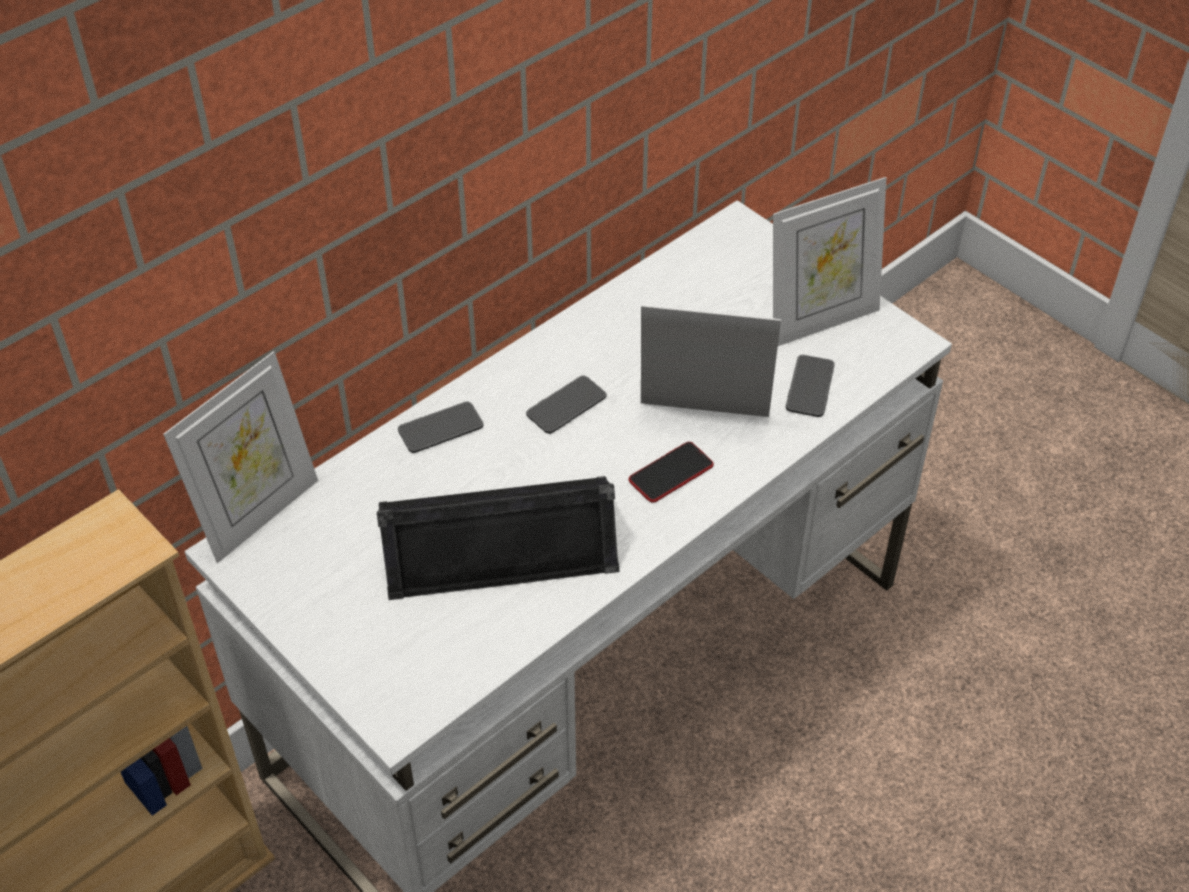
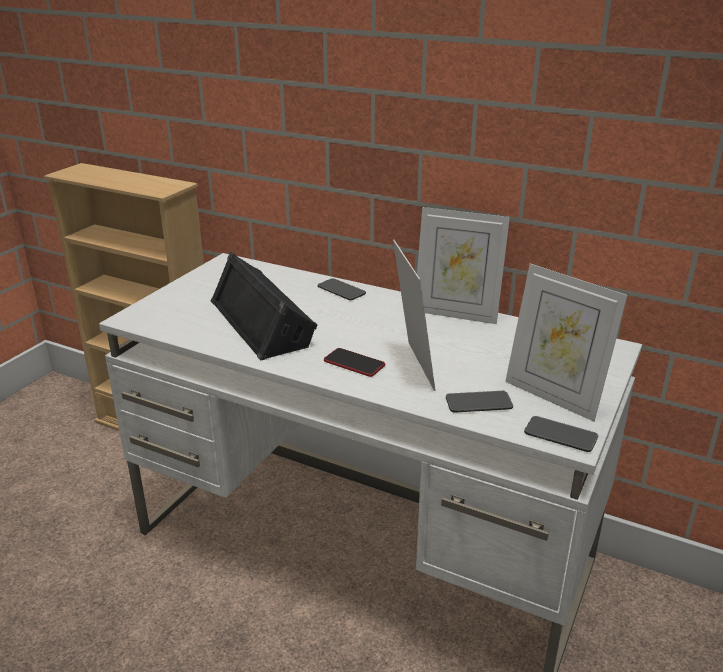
camera: 70 degrees right, 20 degrees down
(258, 513) = (254, 262): picture frame -> picture frame (456, 314)
(566, 406) = (387, 320): phone -> phone (560, 435)

